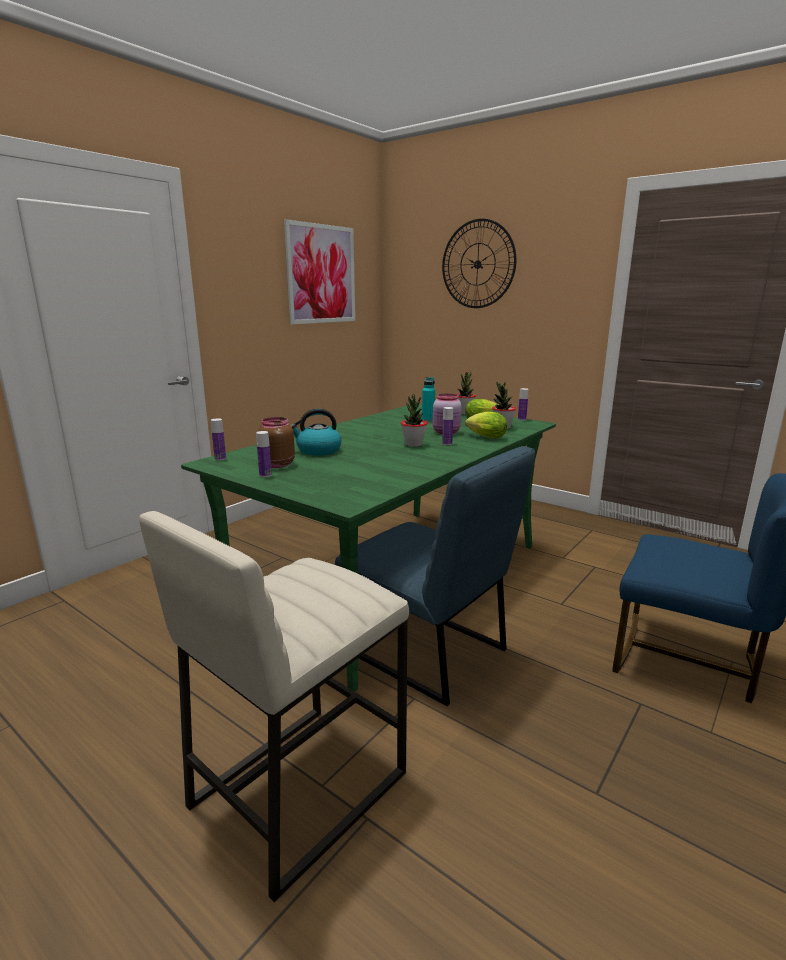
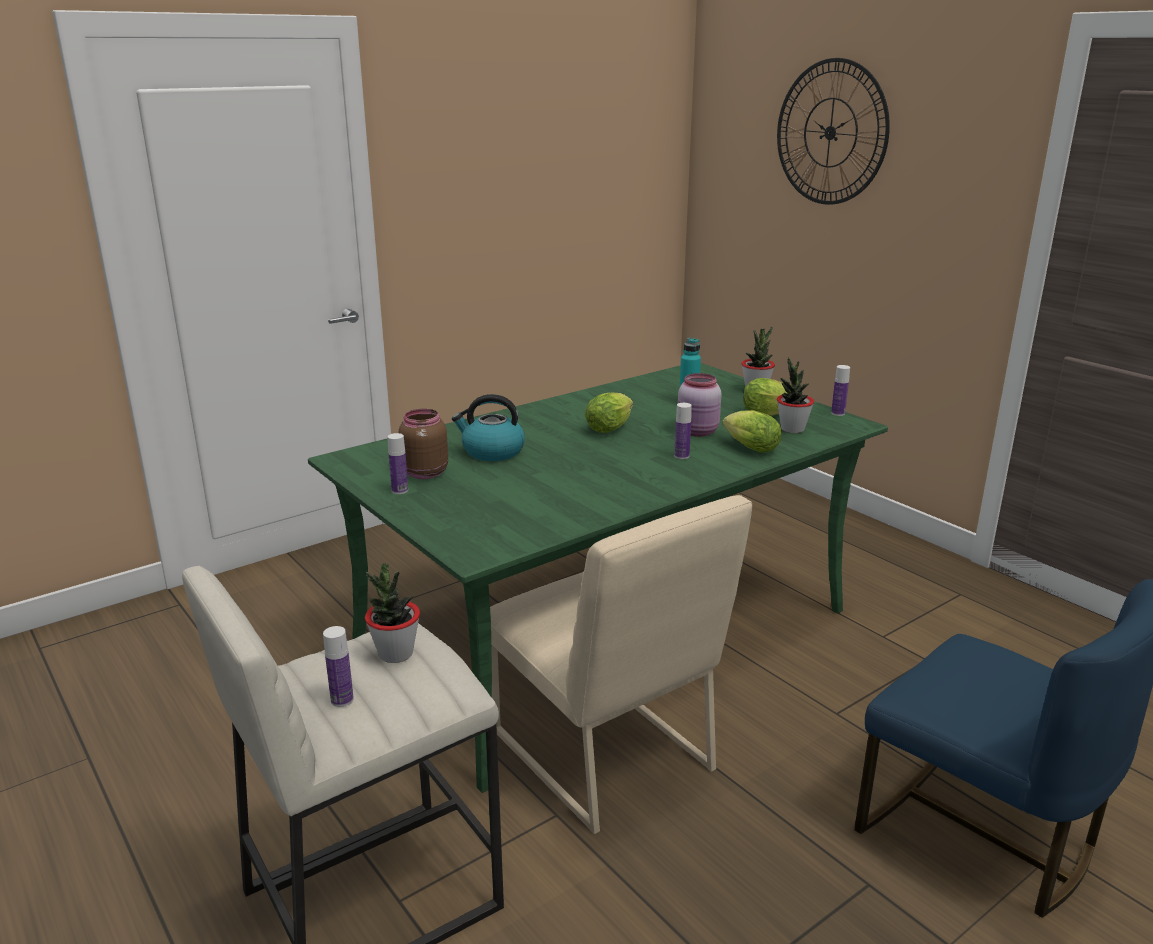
camera: 15 degrees right, 5 degrees up
(220, 459) = (359, 454): bottle -> bottle (342, 700)
(321, 274) = (578, 144): picture -> none
(389, 434) = (611, 428): none -> lettuce
(413, 445) = (631, 453): potted plant -> potted plant (395, 654)
(428, 652) = (604, 753): blue chair -> beige chair

